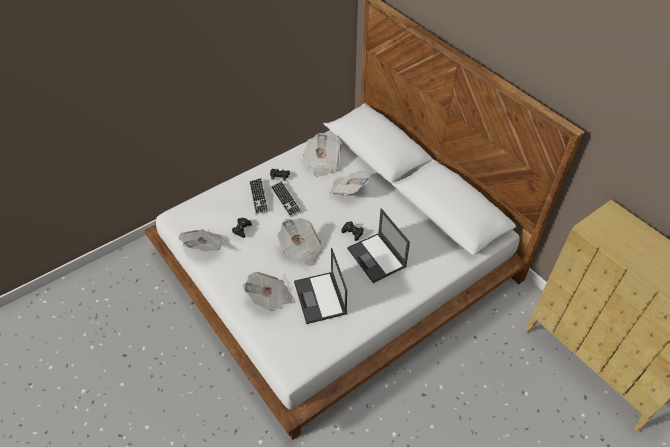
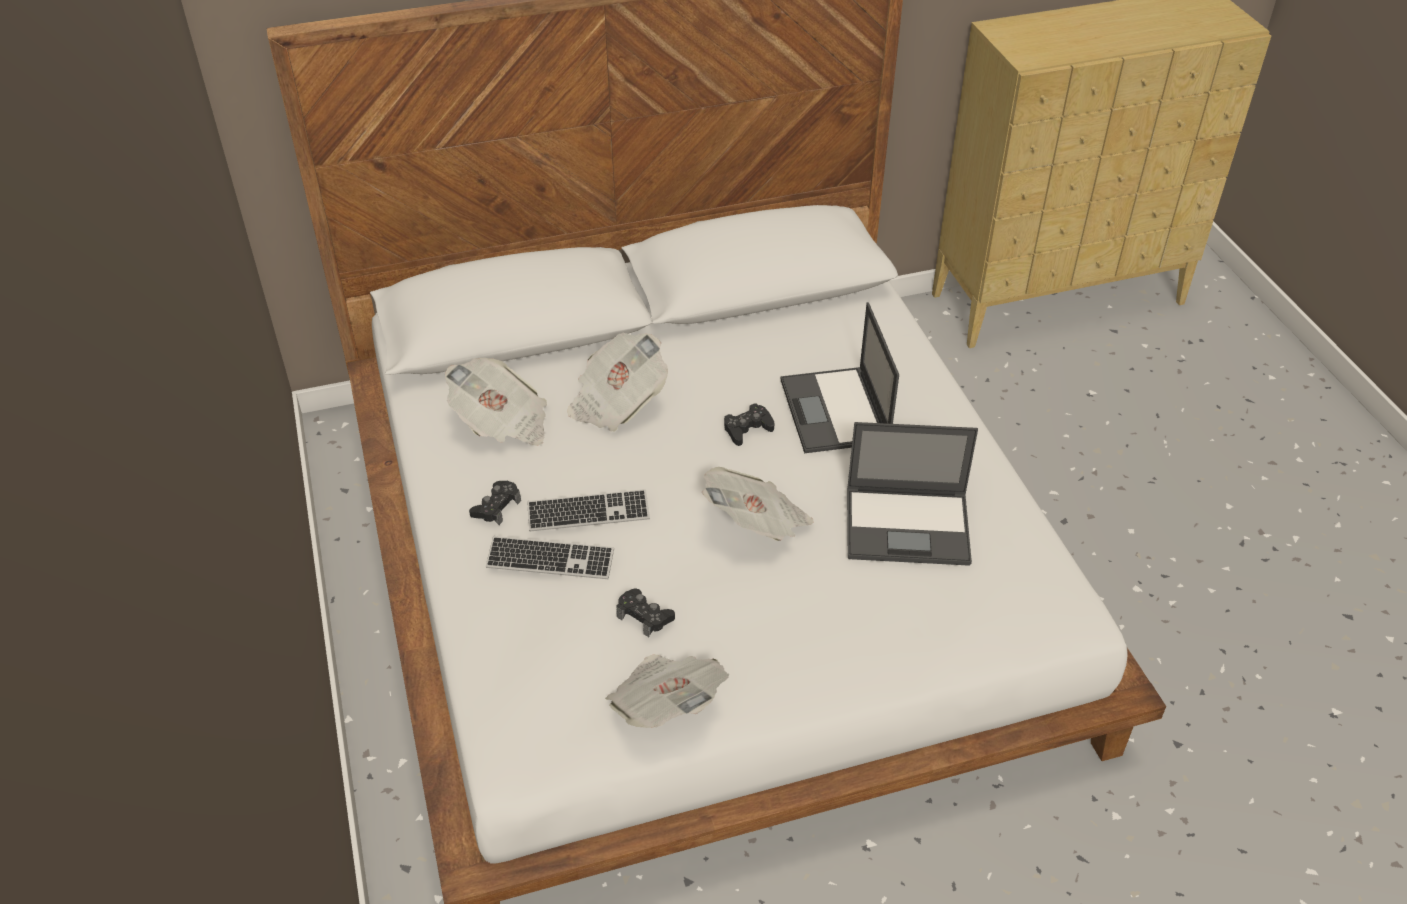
camera: 70 degrees left, 5 degrees down
(270, 298) = (879, 611): newspaper -> none
(377, 258) = (835, 412): laptop -> laptop turned 90 degrees clockwise

